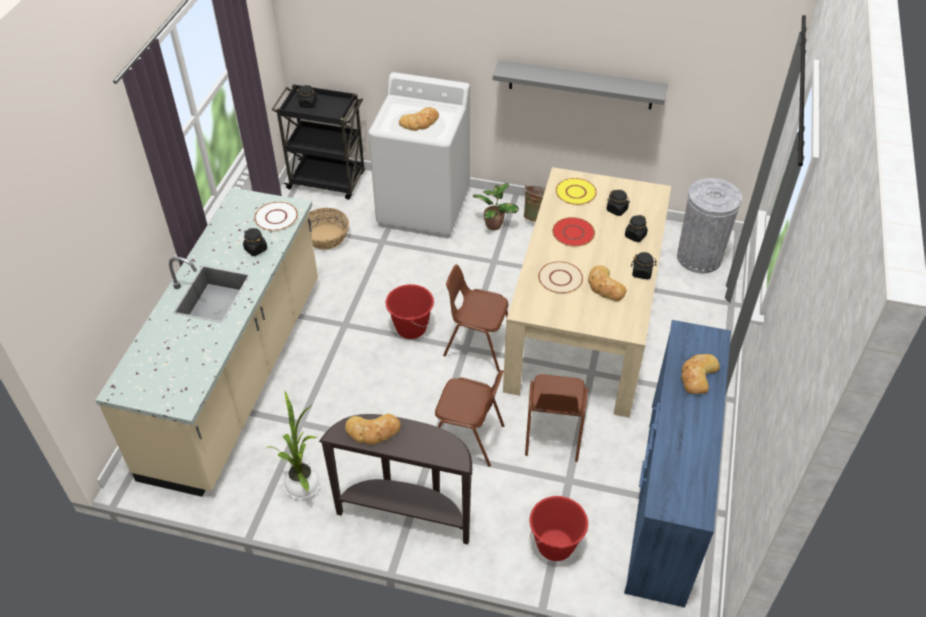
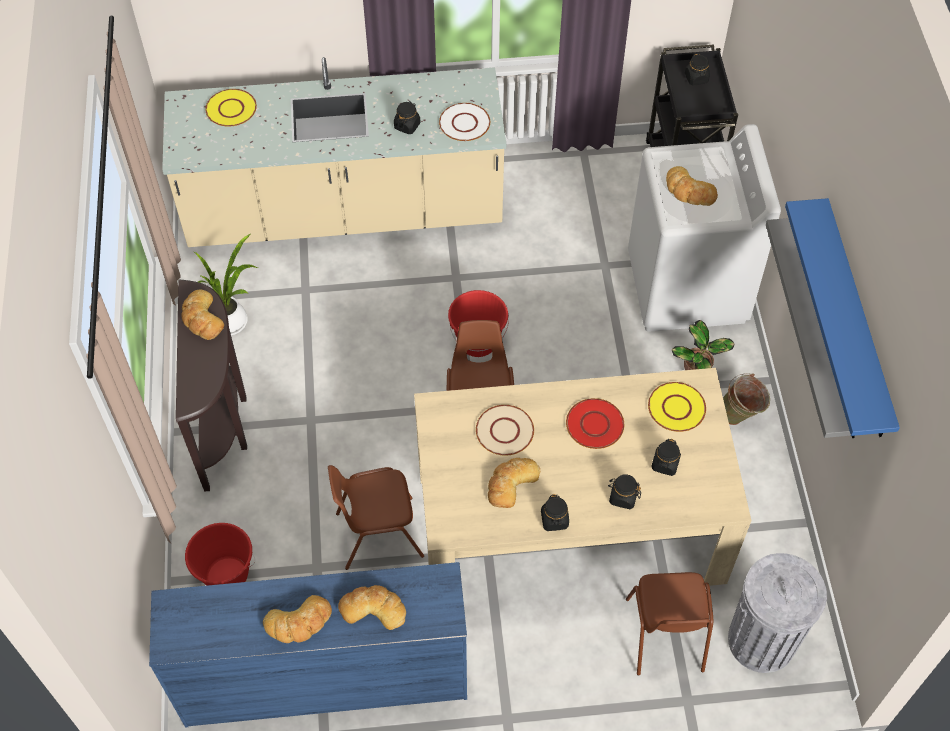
camera: 70 degrees right, 10 degrees up
(154, 355) = (231, 109): none -> yellow plate
(326, 237) = (584, 208): basket -> none
(467, 438) = (339, 449): brown chair -> brown chair (665, 636)
(608, 49) = (856, 321): none -> blue shelf
(698, 422) = (299, 622): none -> bread

